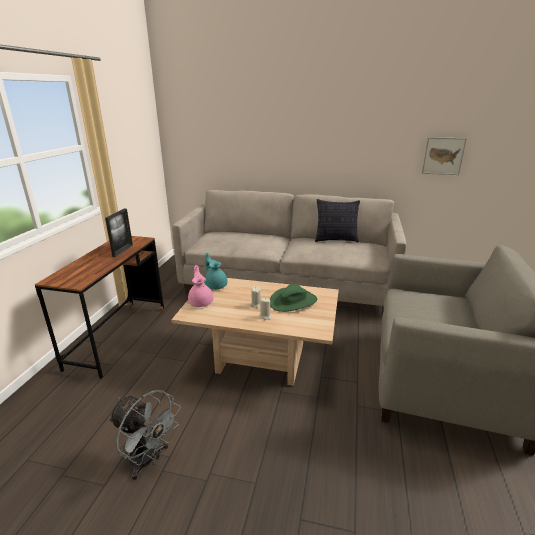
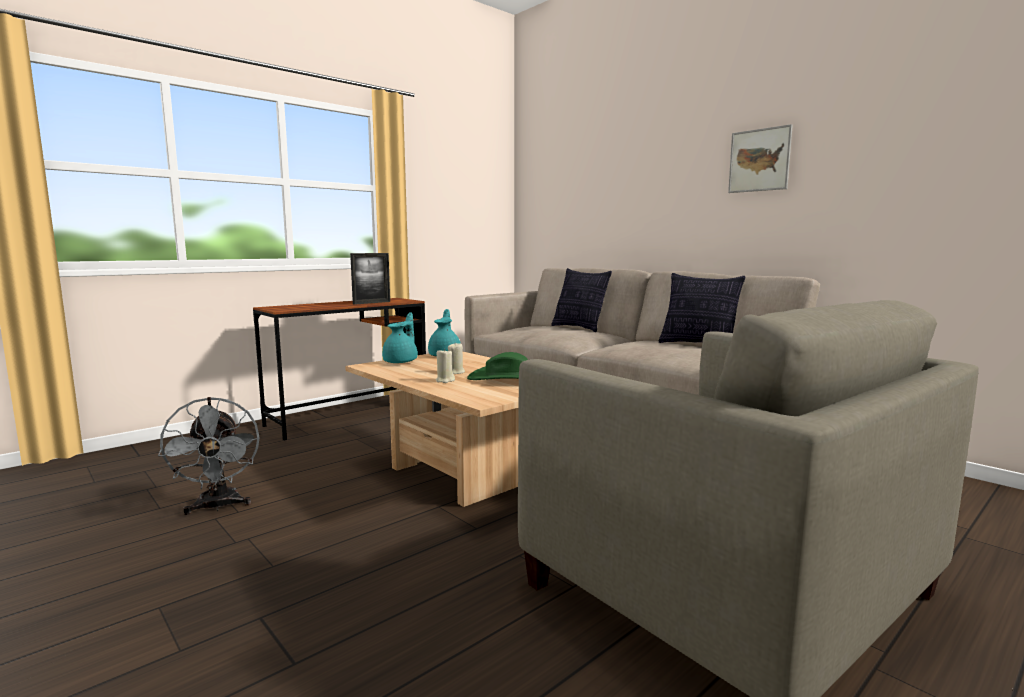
camera: 35 degrees right, 15 degrees down
(201, 302) = (401, 361): pink teapot -> turquoise teapot
(250, 233) = (579, 328): none -> pillow
(443, 156) = (937, 196): picture -> picture (759, 160)

